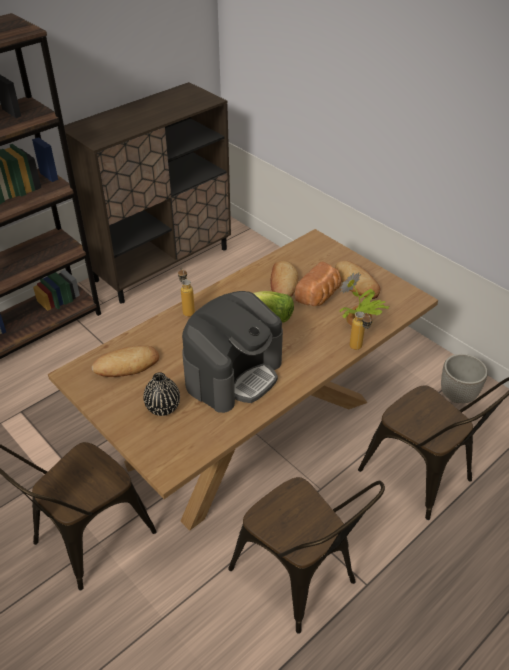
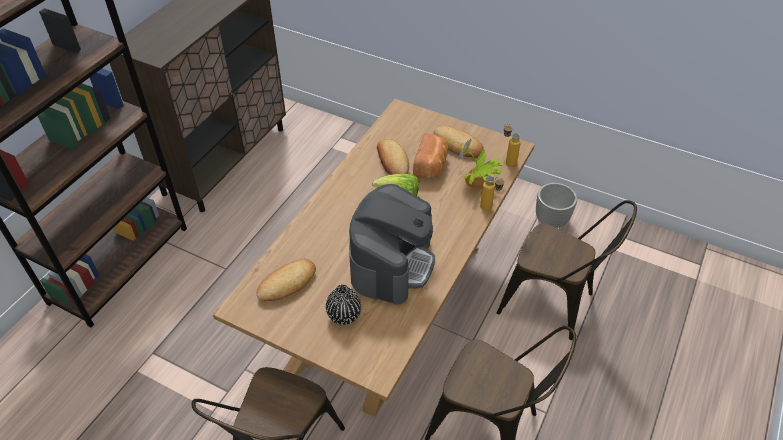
camera: 20 degrees left, 5 degrees up
(187, 310) = (316, 211): bottle -> bottle (507, 161)

